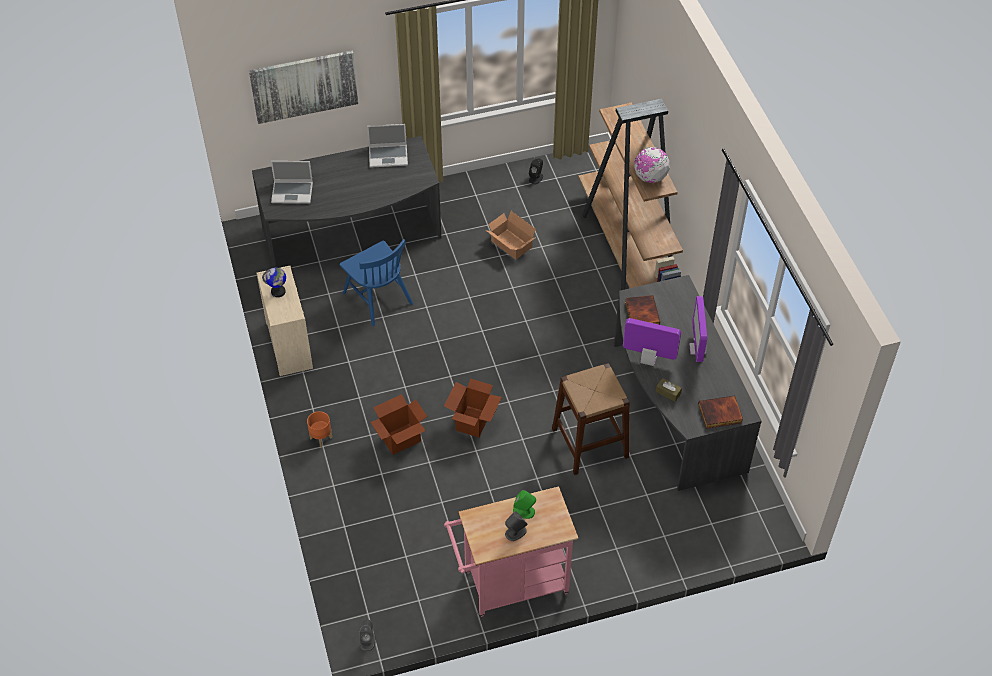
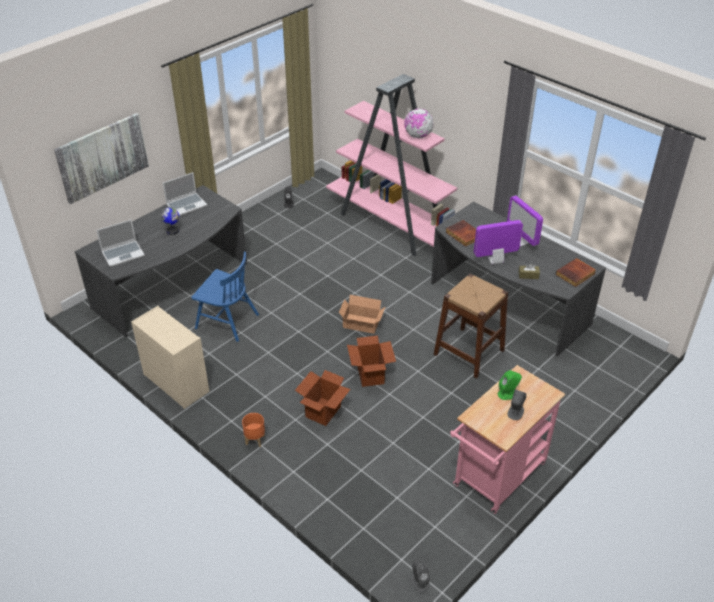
camera: 30 degrees left, 10 degrees down
(278, 292) = (161, 327): globe -> globe (173, 231)
(511, 245) = (304, 250): cardboard box -> cardboard box (361, 324)
(628, 254) = (392, 225): brown bookcase -> pink bookcase

